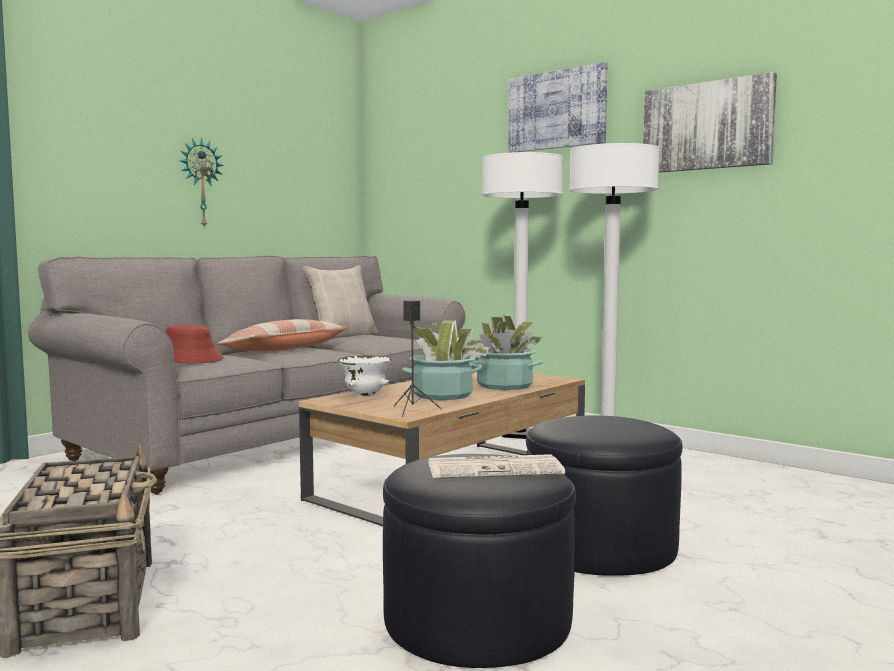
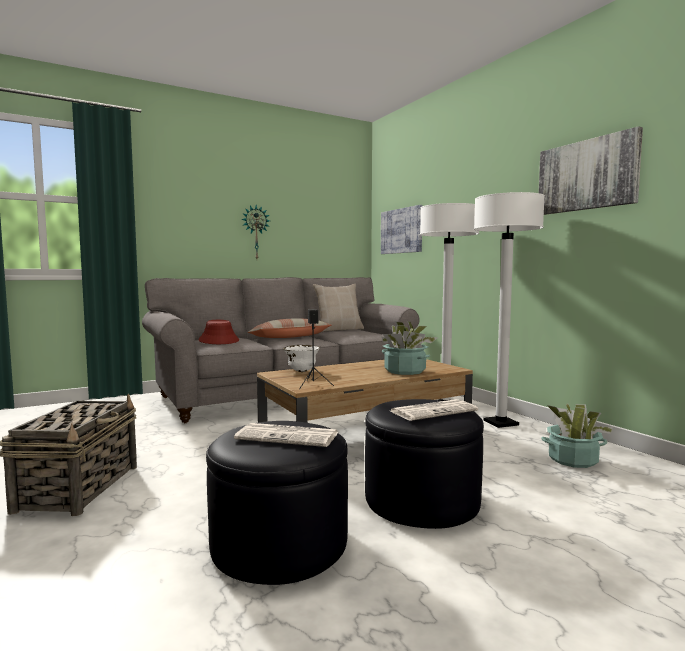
camera: 20 degrees right, 0 degrees up
(442, 395) = (351, 375): potted plant -> potted plant (572, 460)
(556, 110) = (483, 171): picture -> picture (401, 231)
(619, 426) = (434, 411): none -> newspaper

